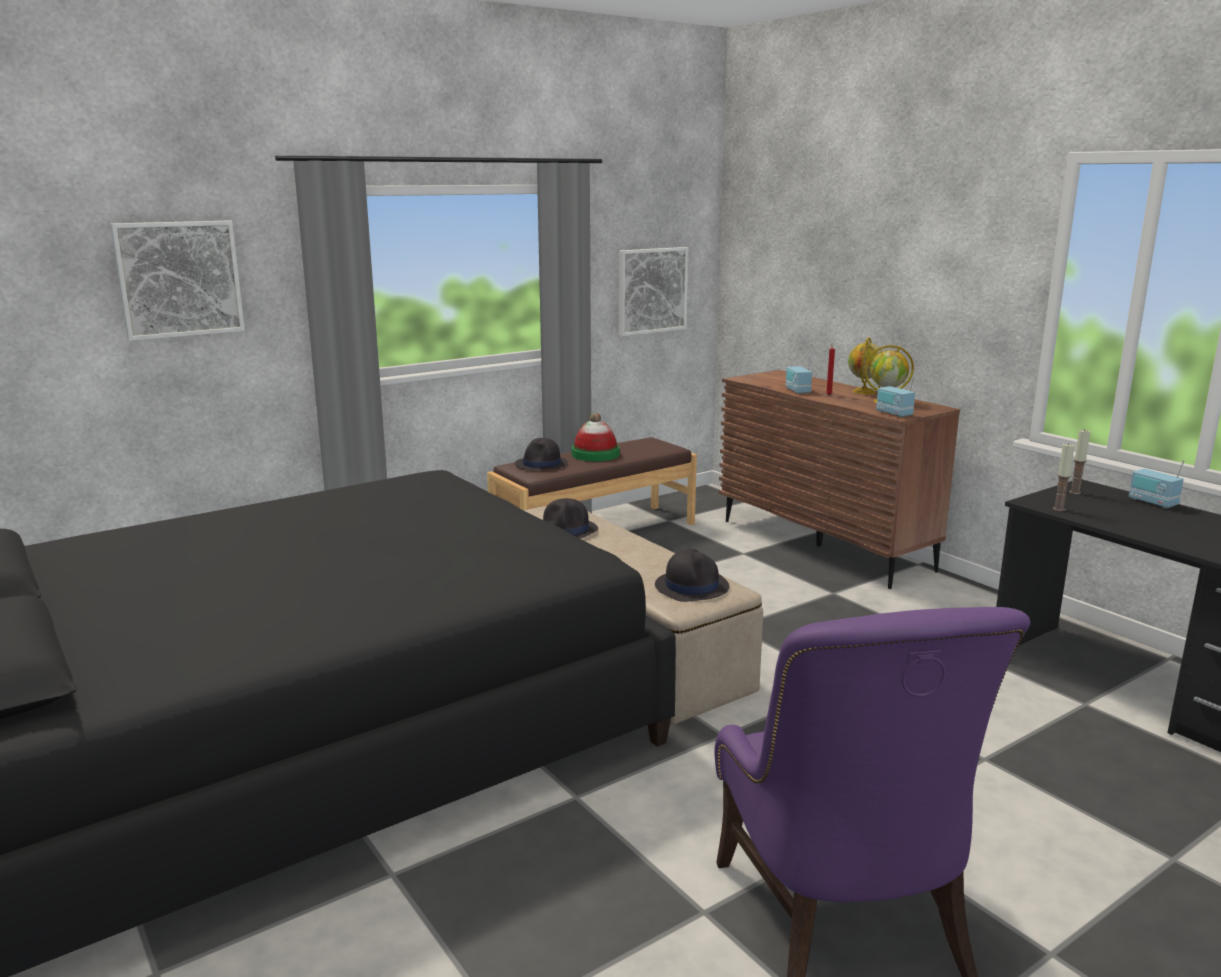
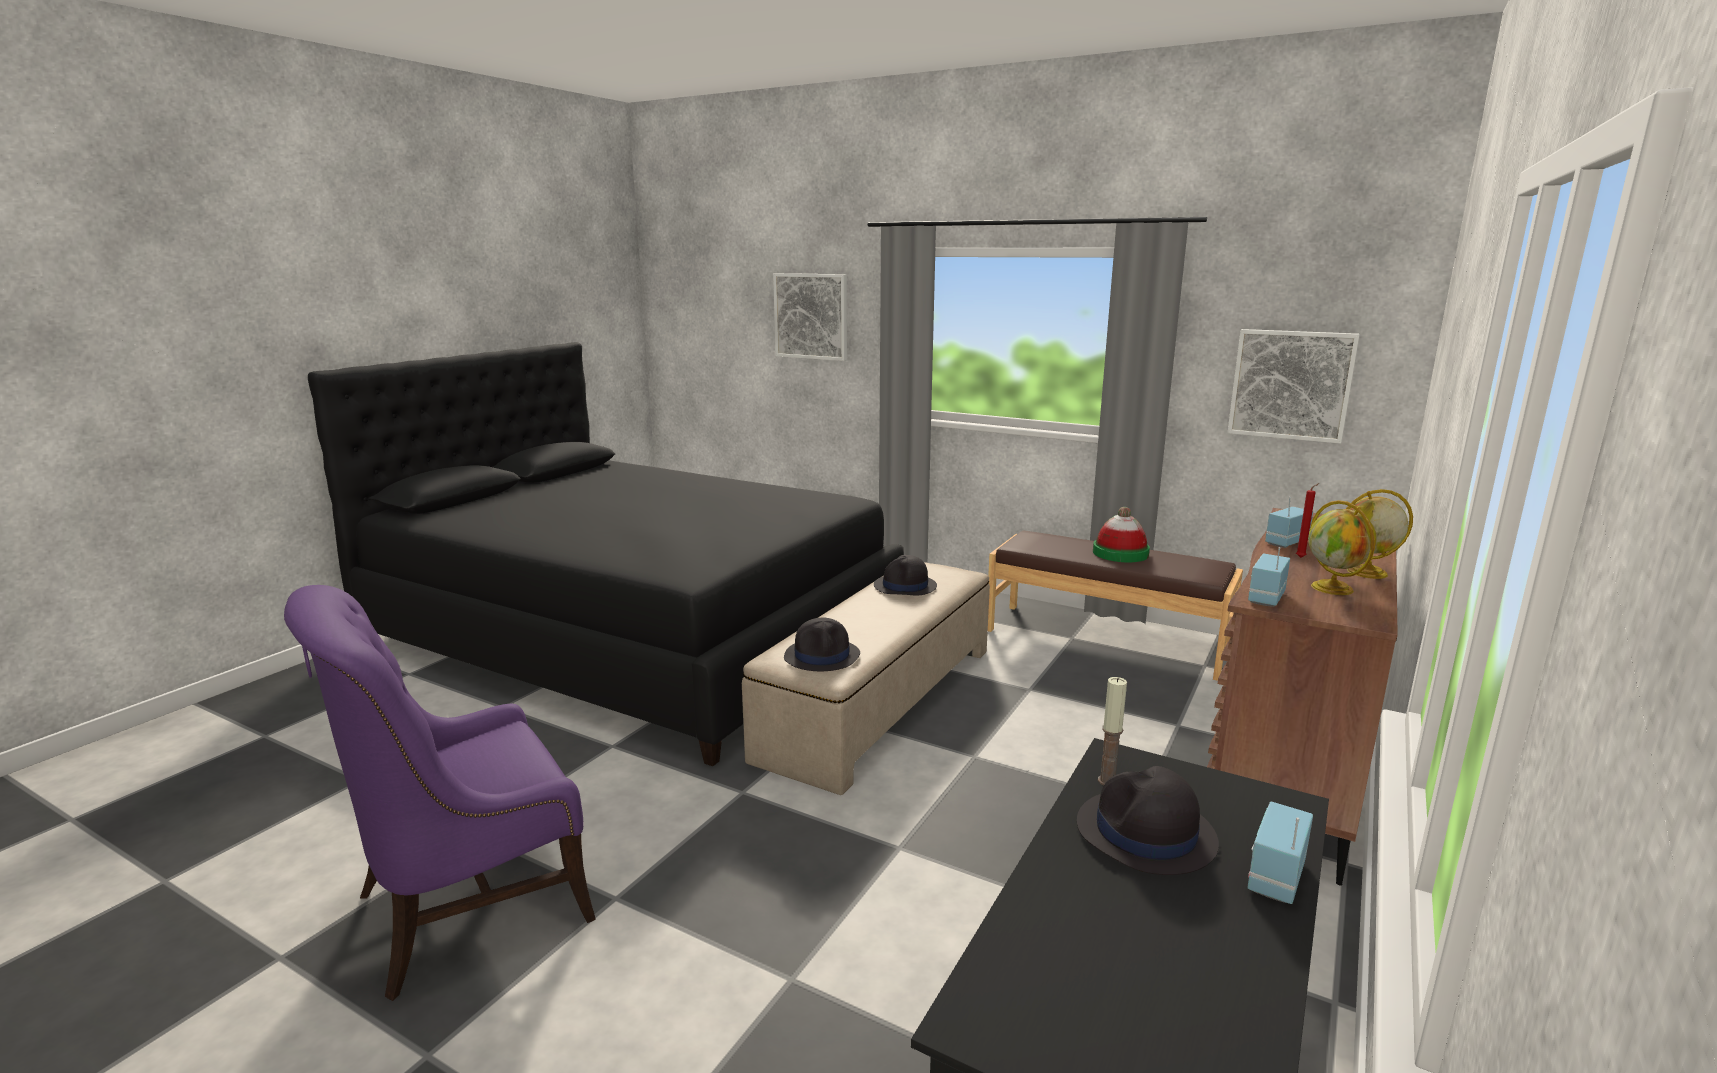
camera: 65 degrees right, 0 degrees up
(541, 464) = (1052, 542): black hat -> black hat (1145, 834)
(1075, 492) = (1227, 794): candle -> none

